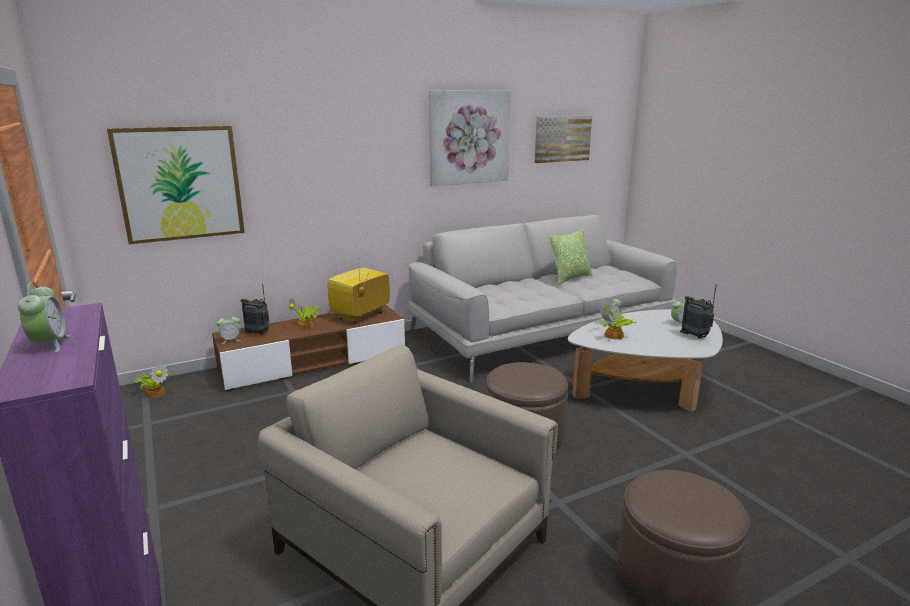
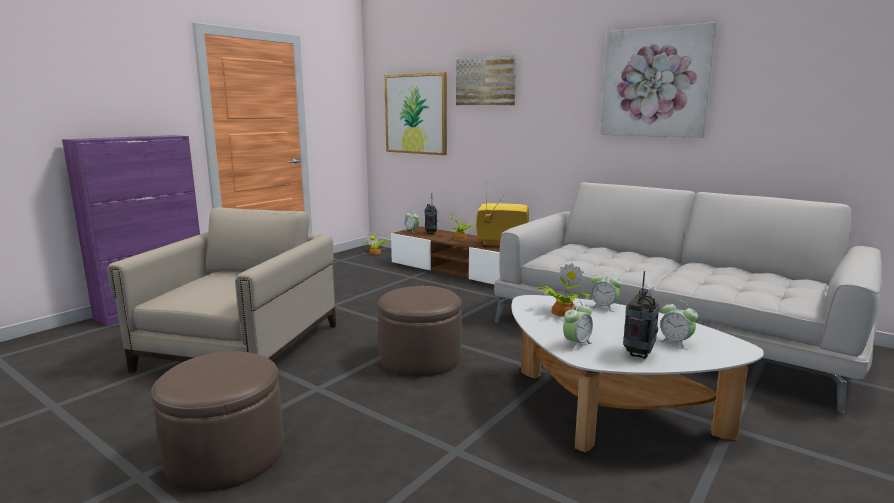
camera: 65 degrees right, 5 degrees down
(50, 345) = (126, 137): alarm clock -> alarm clock (577, 344)
(562, 138) = (814, 85): picture -> picture (486, 81)
(570, 278) = (710, 271): pillow -> none

